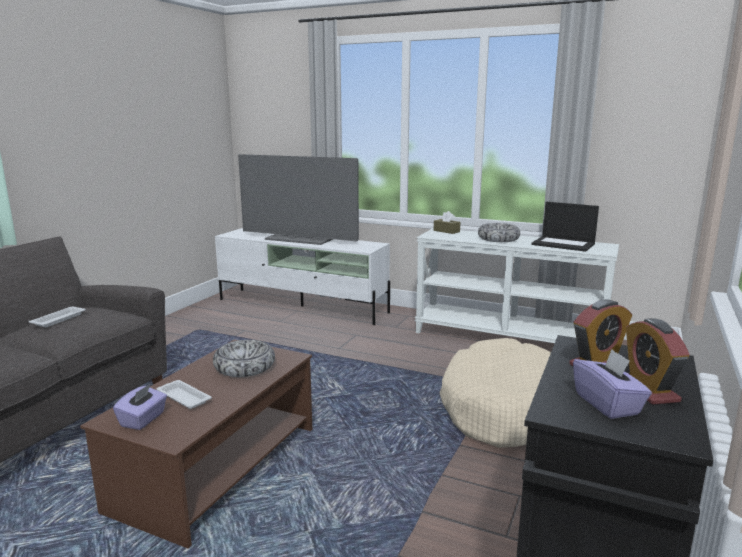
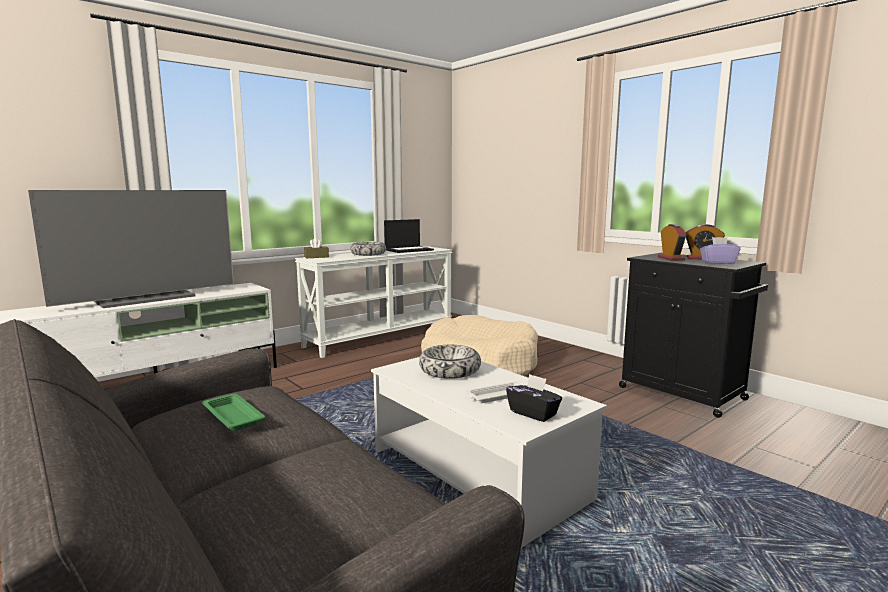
camera: 65 degrees left, 5 degrees down
(59, 319) = (232, 416): white tray -> green tray
(143, 419) = (533, 413): purple tissue box -> black tissue box
(218, 467) = (476, 474): brown coffee table -> white coffee table

